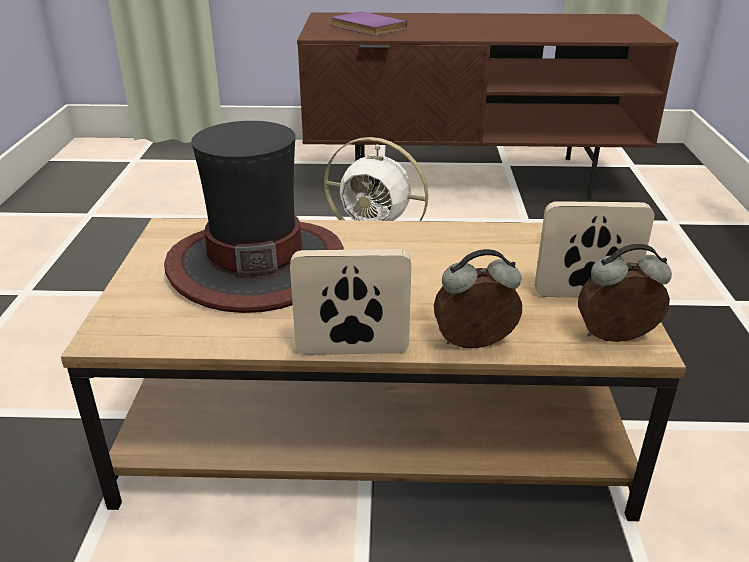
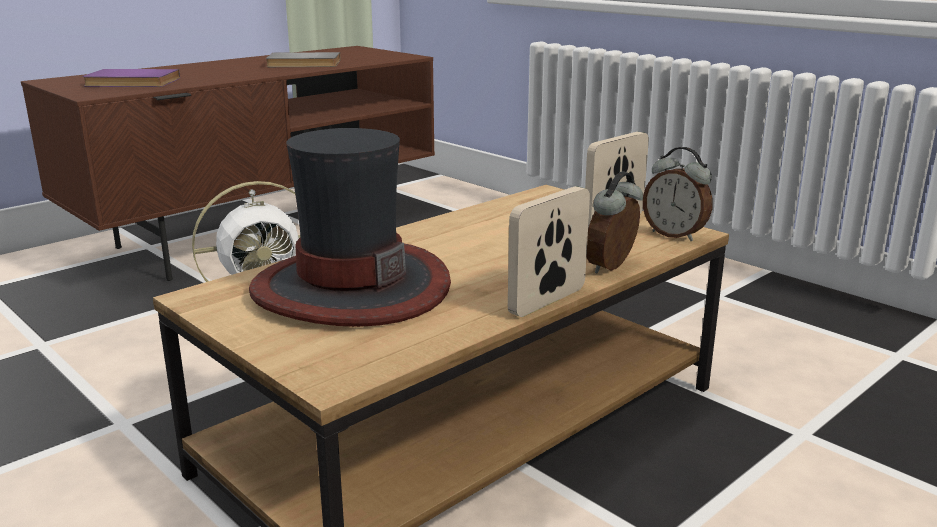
camera: 45 degrees left, 10 degrees down
(534, 30) = (303, 64): none -> grey book
(616, 339) = (675, 235): alarm clock -> alarm clock turned 90 degrees counterclockwise

